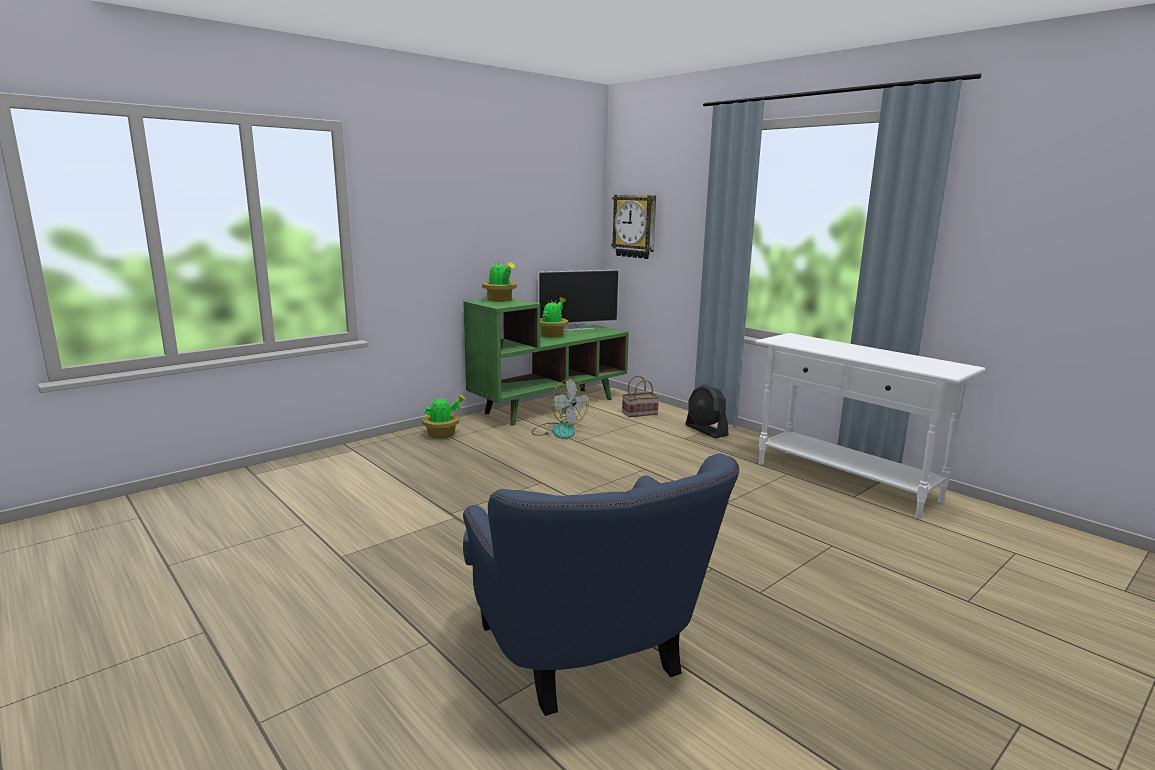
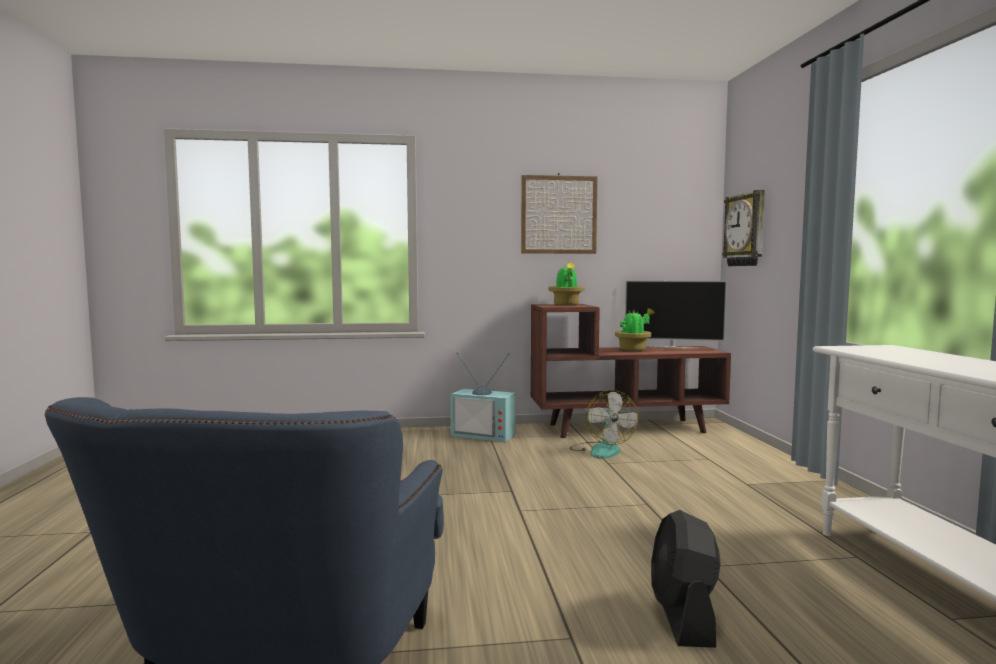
camera: 35 degrees right, 10 degrees down
(443, 435) = (485, 434): potted plant -> television
(482, 209) = (559, 213): none -> picture
(550, 405) = (627, 428): green tv stand -> brown tv stand
(640, 413) = (723, 450): basket -> none
(706, 430) = (791, 482): black fan -> black fan (683, 617)

